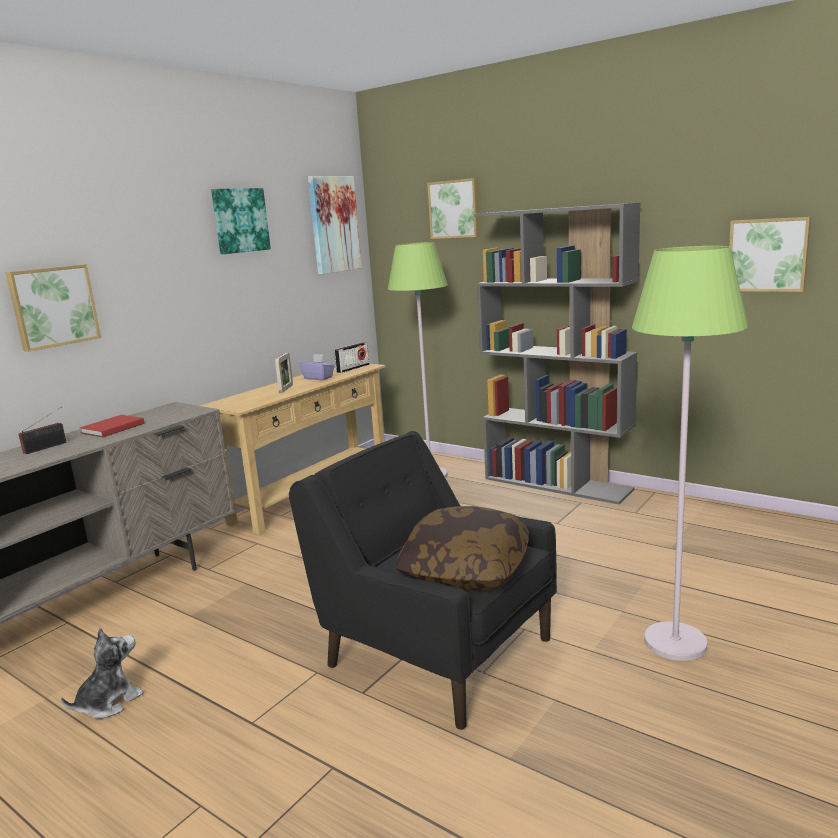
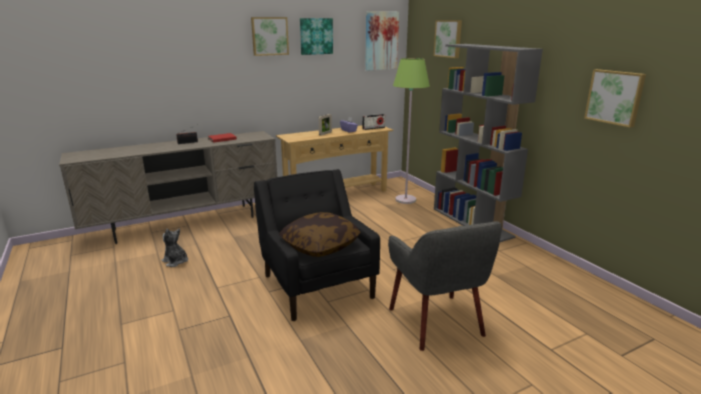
camera: 25 degrees right, 5 degrees up
(53, 306) = (204, 75): picture -> picture (269, 36)
(109, 702) = (175, 261): plush toy -> plush toy turned 120 degrees counterclockwise
(675, 643) = (437, 322): green floor lamp -> grey armchair

